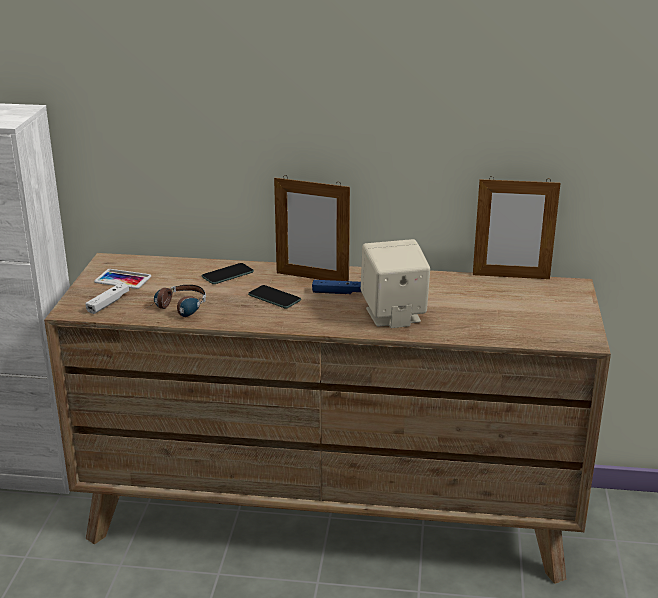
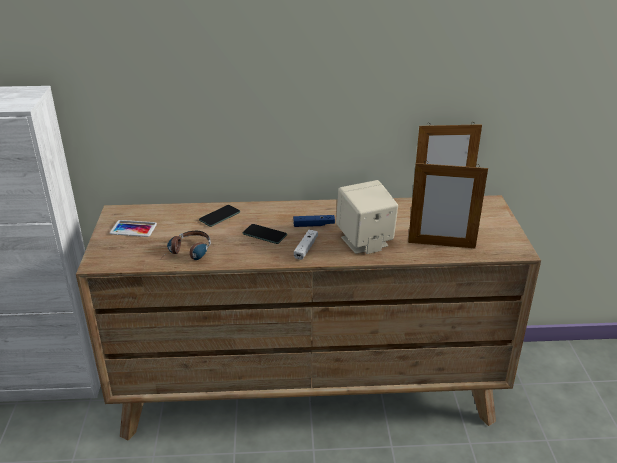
camera: 10 degrees left, 5 degrees up
(108, 303) = (127, 253): white game controller -> white game controller (306, 248)
(312, 278) = (289, 213): picture frame -> picture frame (441, 245)

